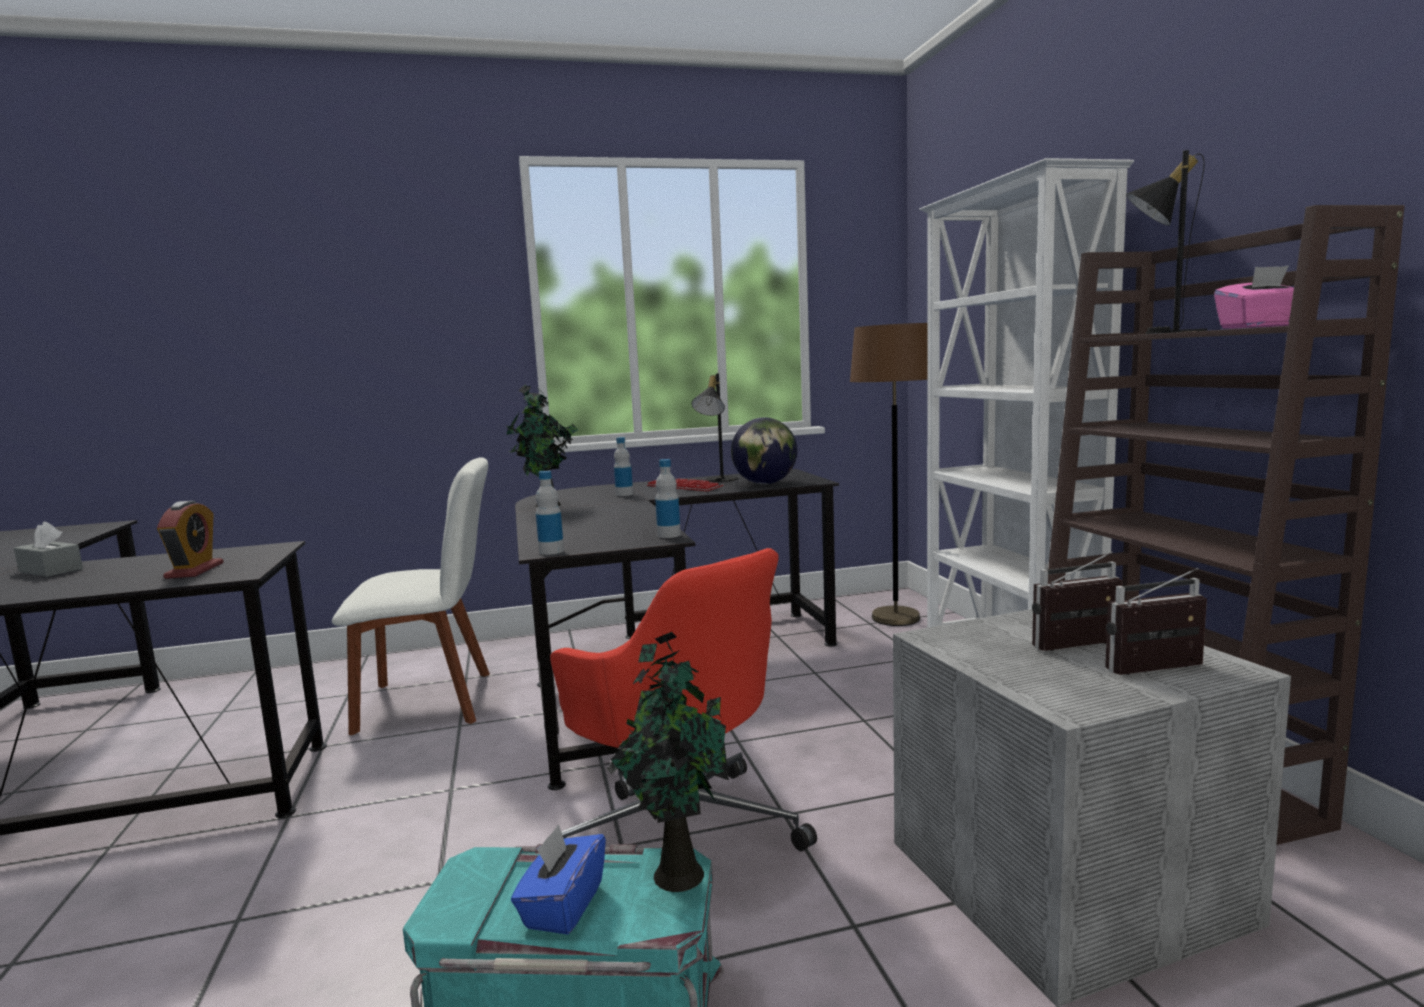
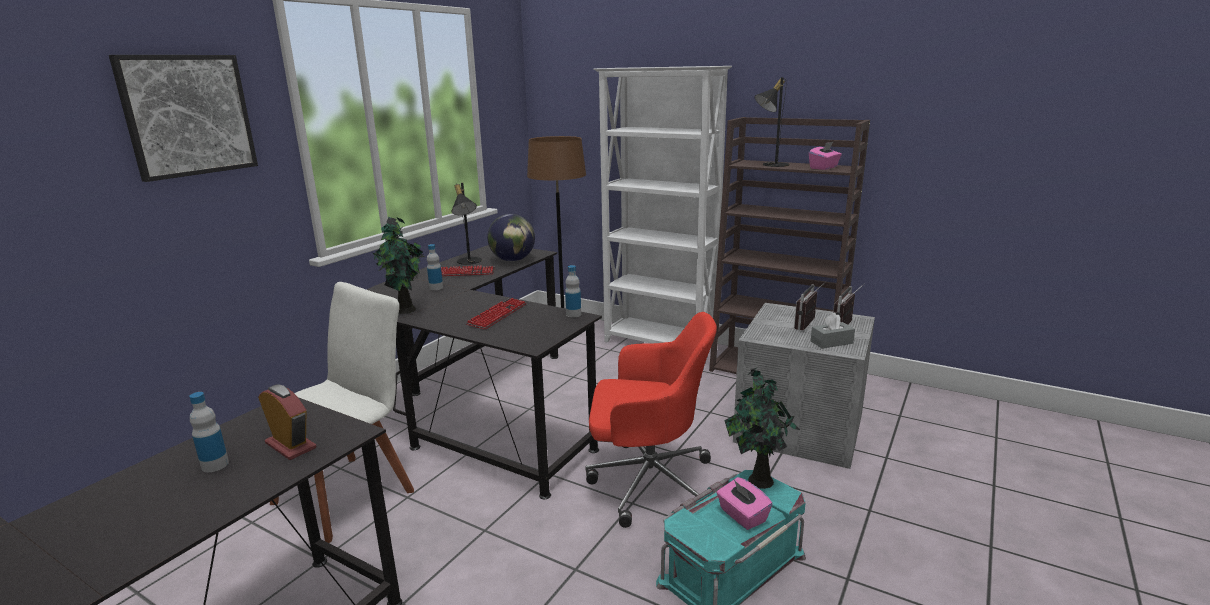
camera: 45 degrees left, 10 degrees up
(50, 570) = (90, 506): grey tissue box -> grey tissue box (831, 342)
(411, 280) = (188, 115): none -> picture
(551, 551) = (538, 344): bottle -> bottle (215, 465)
(563, 906) = (742, 516): blue tissue box -> pink tissue box
(601, 522) = (497, 315): none -> keyboard

